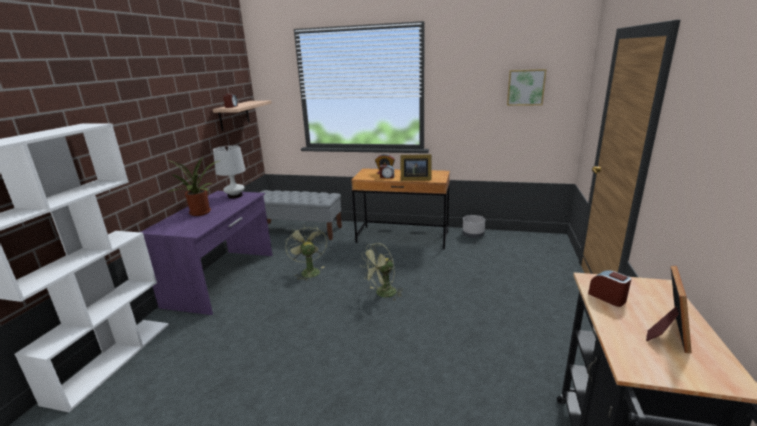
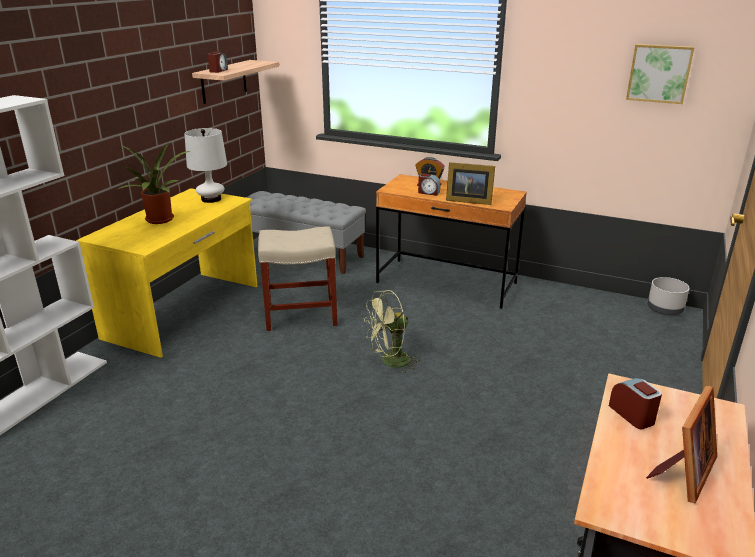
camera: 10 degrees right, 5 degrees up
(222, 279) = (185, 311): purple desk -> yellow desk
(308, 271) = (299, 315): green fan -> beige stool
(473, 234) = (553, 292): grey planter -> grey planter (665, 309)

